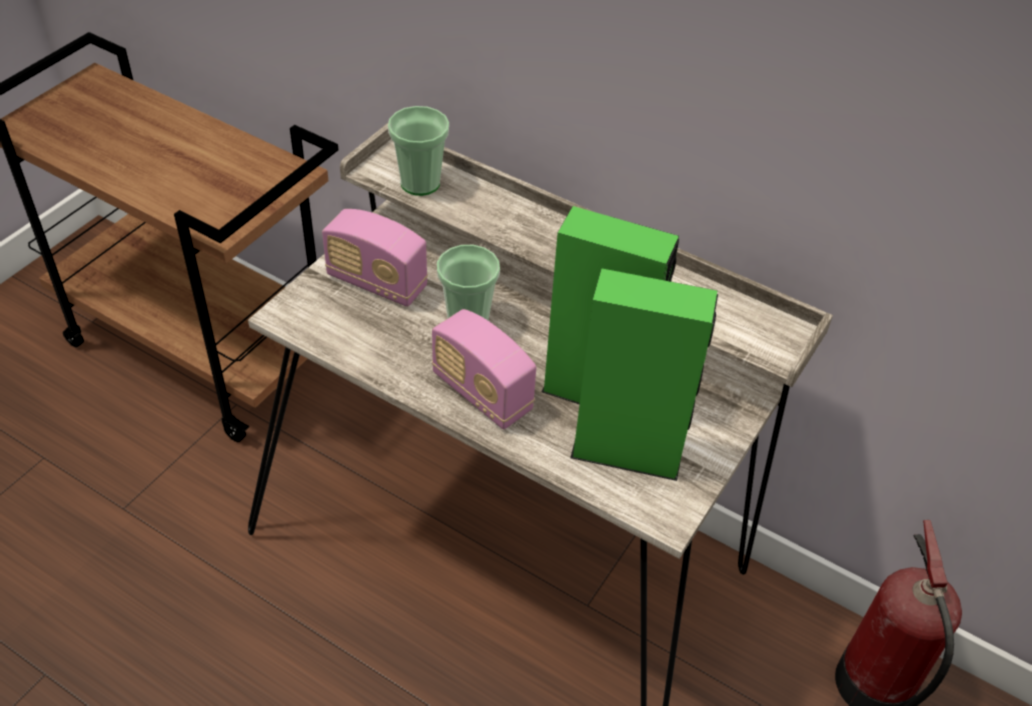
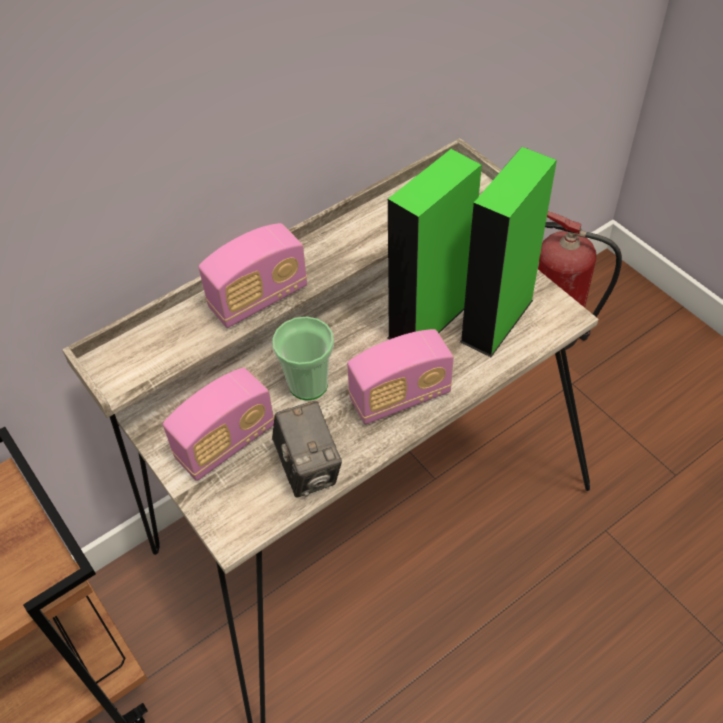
camera: 65 degrees left, 5 degrees up
(369, 346) = (308, 469): none -> camera
(420, 183) = (160, 351): cup -> none
(512, 226) = (258, 298): none -> radio

